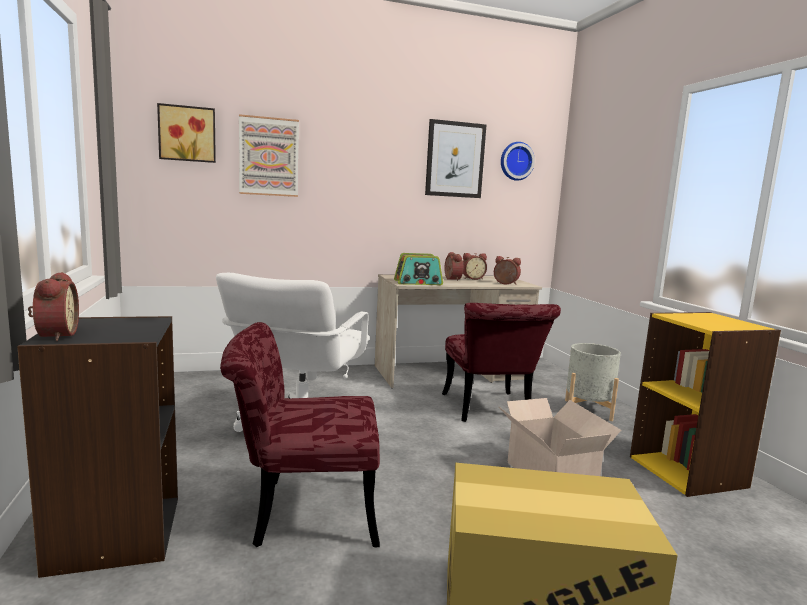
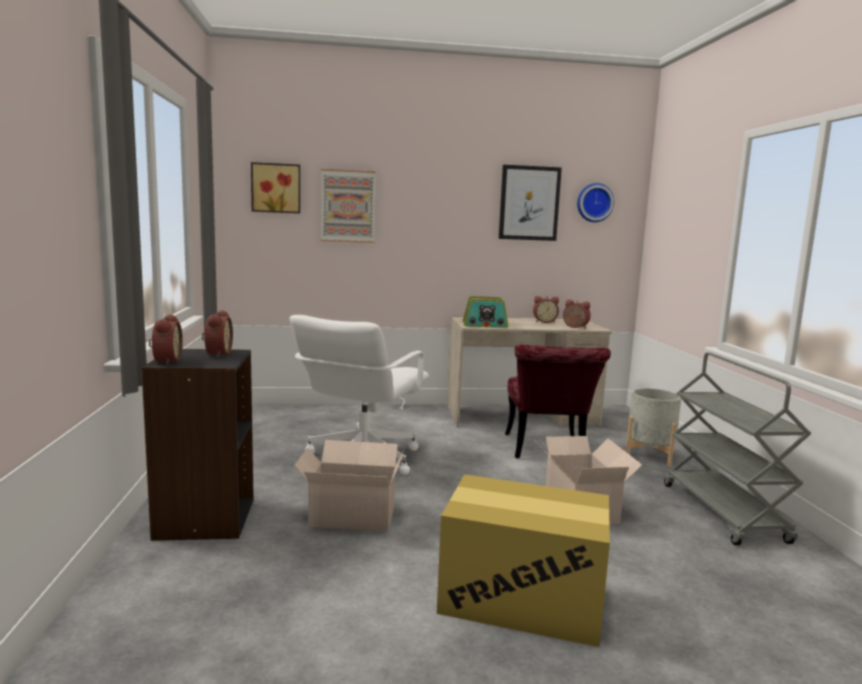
camera: 10 degrees right, 0 degrees up
(302, 512) = (350, 516): red chair -> cardboard box
(451, 279) = (521, 322): alarm clock -> alarm clock (216, 354)
(688, 471) = (724, 513): yellow bookcase -> grey cart

